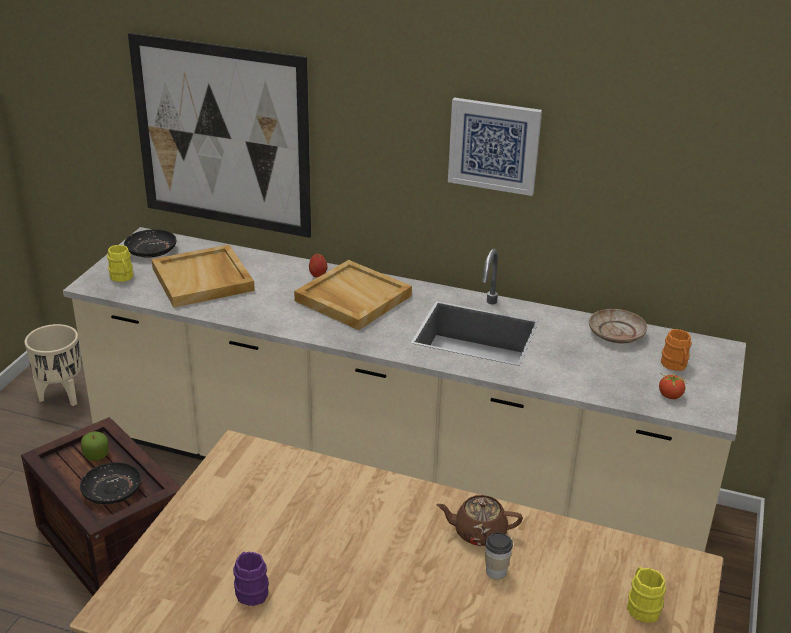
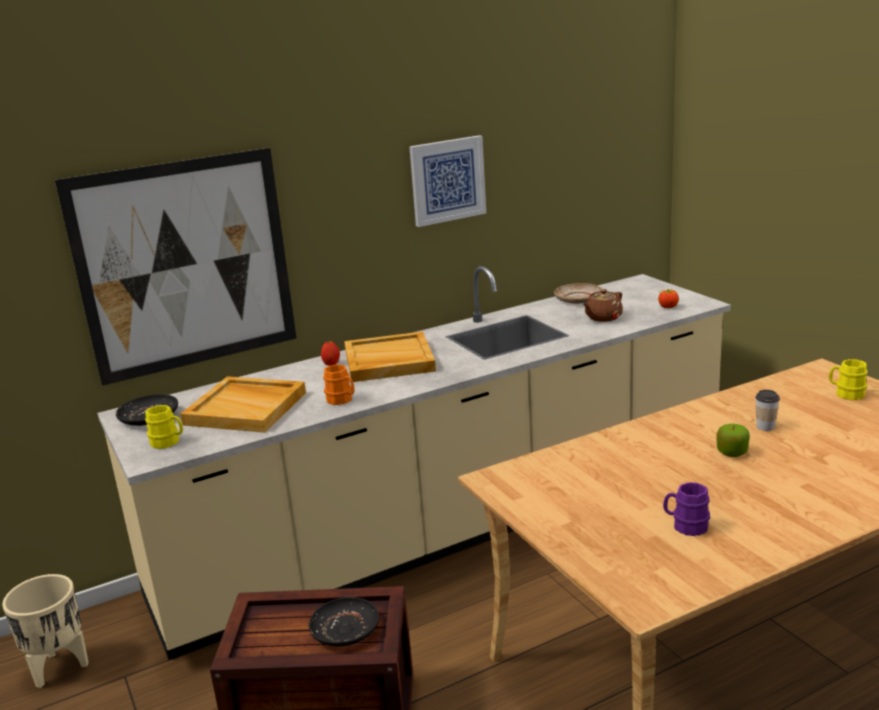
camera: 45 degrees left, 10 degrees down
(96, 455) = (279, 622): apple -> apple (732, 452)
(478, 532) = (716, 419): brown teapot -> brown teapot (602, 318)
(675, 366) = (638, 296): orange mug -> orange mug (342, 400)

